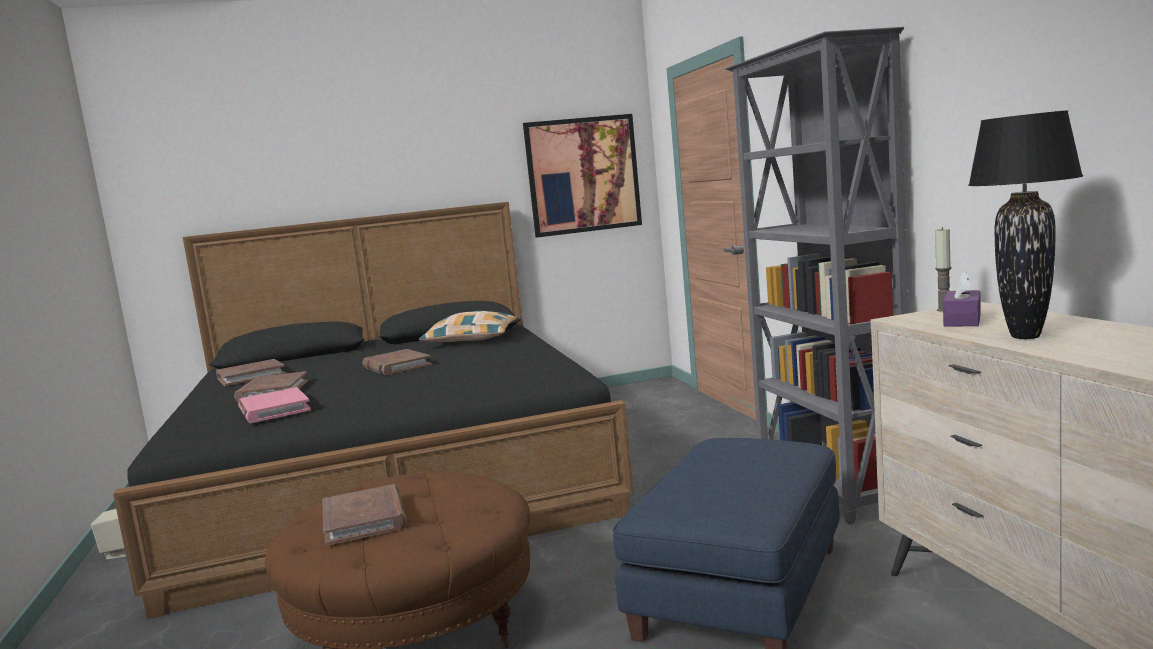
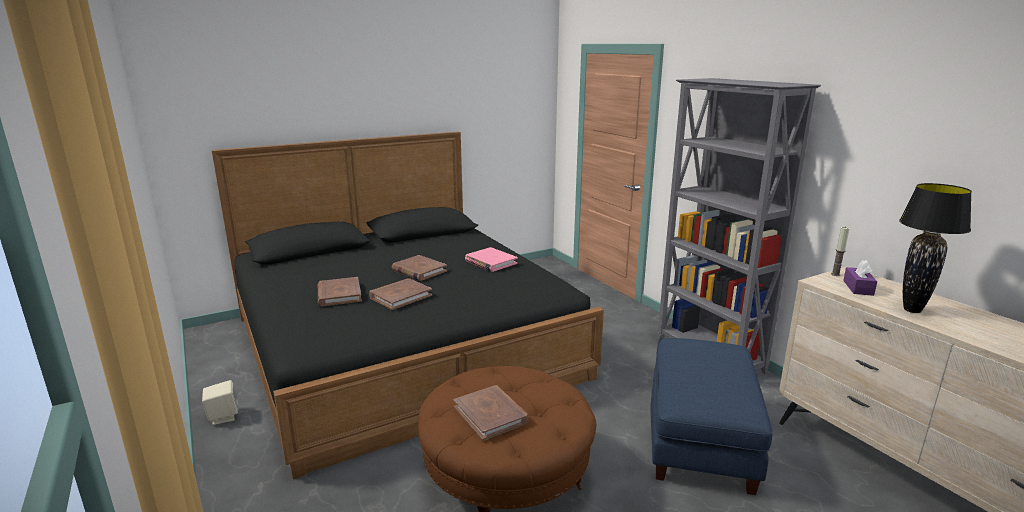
camera: 15 degrees left, 10 degrees up
(251, 376) = (299, 274): brown book -> brown book (400, 296)
(274, 410) = (362, 317): pink book -> pink book (490, 262)
(471, 339) = (451, 242): pillow -> none
(583, 175) = (509, 113): picture -> none

